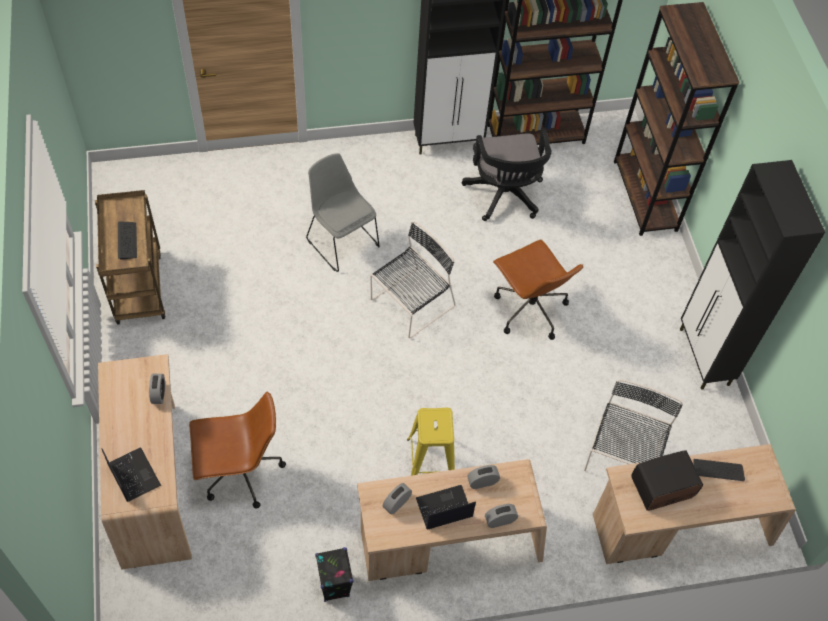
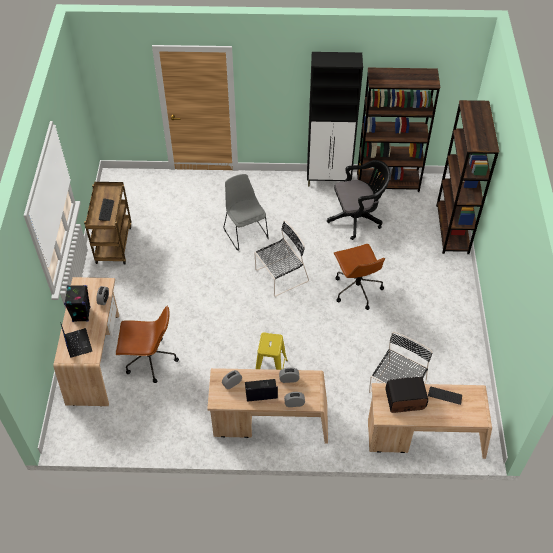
camera: 15 degrees right, 5 degrees down
(334, 585) = (191, 436): black speaker -> black speaker (81, 314)
(504, 196) = (357, 218): black office chair -> black office chair turned 105 degrees counterclockwise
(704, 358) = (467, 335): black cabinet -> none

